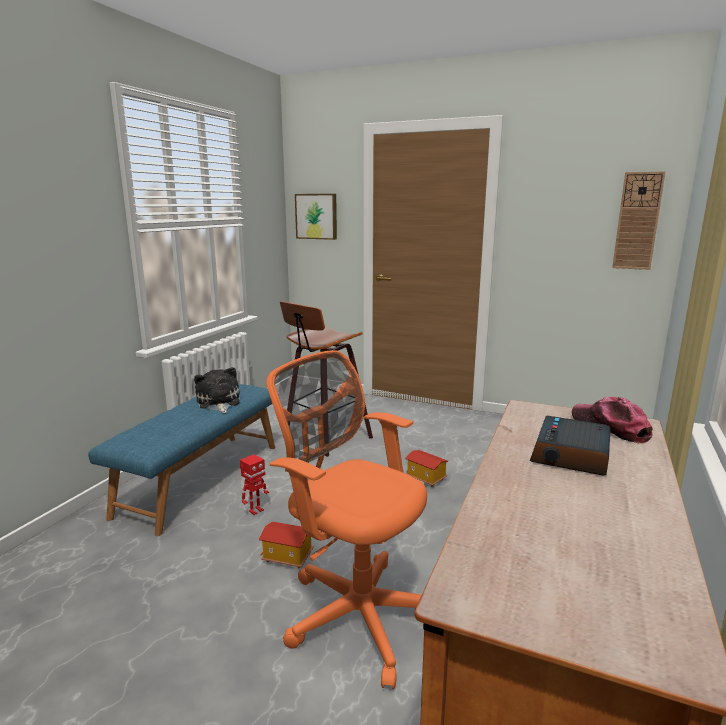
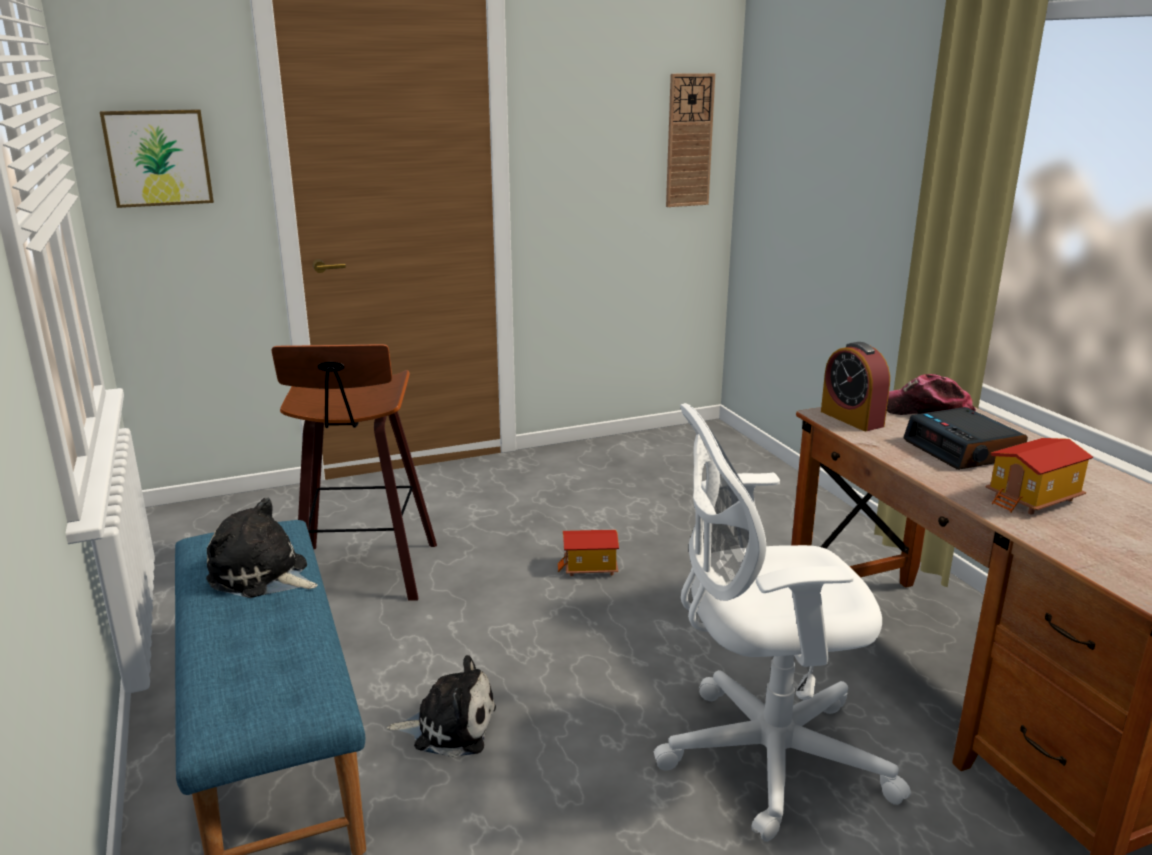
camera: 45 degrees left, 5 degrees up
(255, 510) = (449, 727): toy robot -> plush toy
(287, 558) = (597, 755): toy house -> toy house (1033, 500)
(356, 611) = (762, 757): orange office chair -> white office chair
(536, 414) = (851, 418): none -> alarm clock

